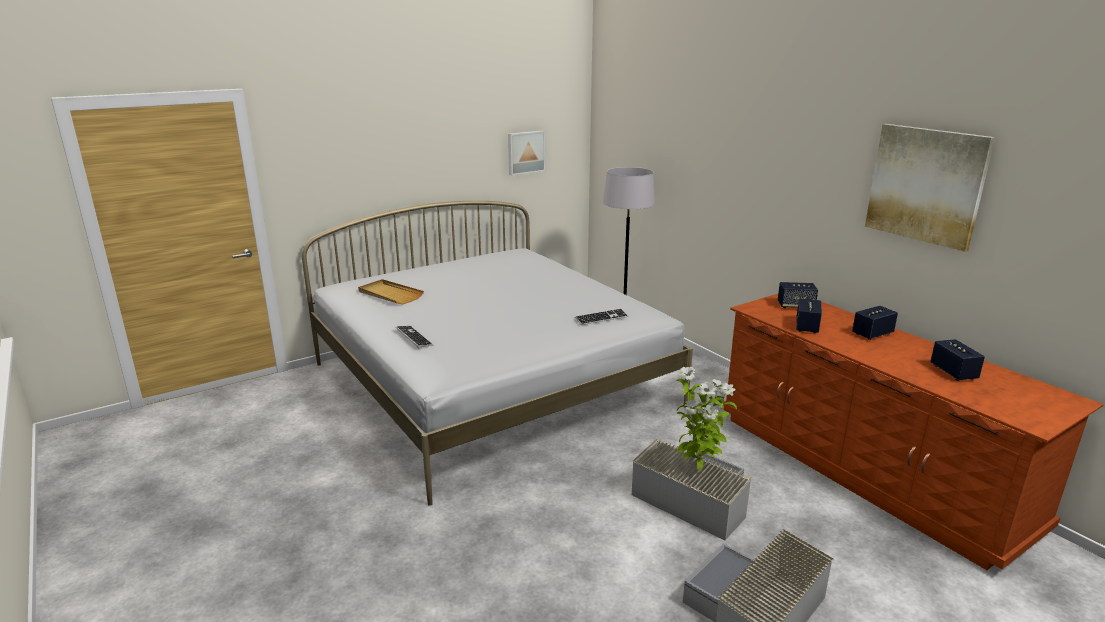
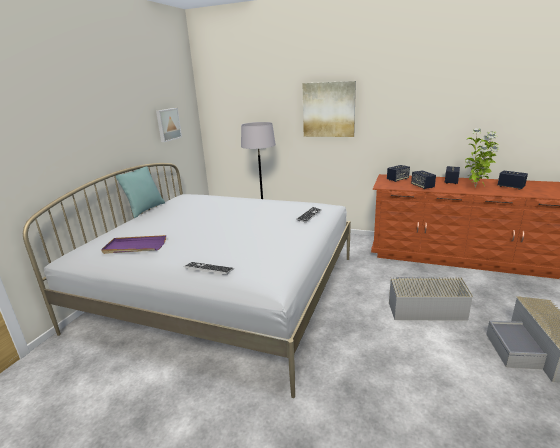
camera: 35 degrees left, 0 degrees up
(390, 294) = (135, 247): beige tray -> purple tray
(456, 257) = (145, 210): none -> turquoise pillow
(698, 467) = (433, 284): potted plant -> potted plant (476, 188)
(926, 185) = (463, 93): picture -> picture (328, 109)

